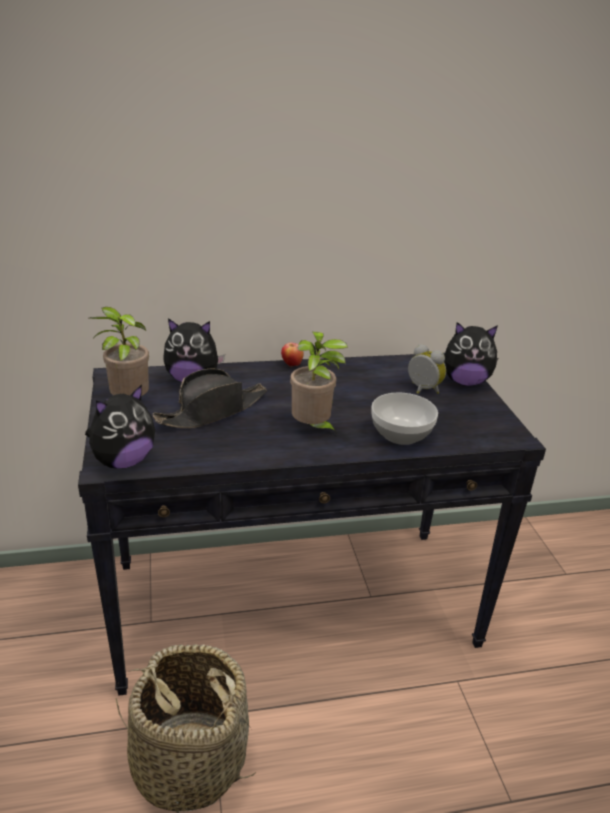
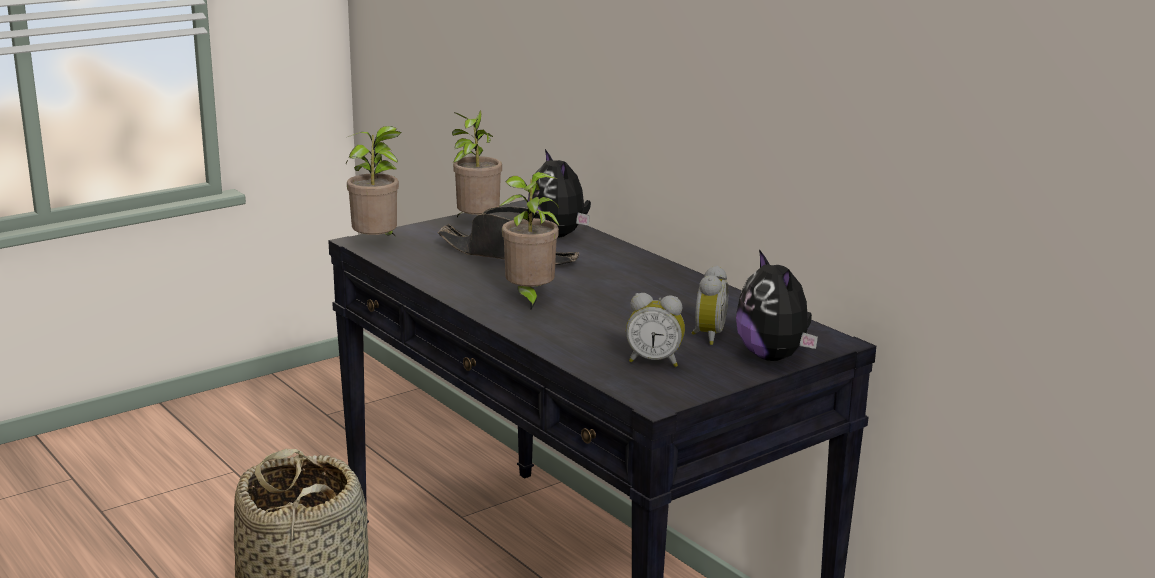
camera: 65 degrees right, 10 degrees down
(123, 461) = (377, 244): plush toy -> potted plant
(291, 365) = (664, 266): apple -> none
(400, 435) = (574, 339): bowl -> none
(453, 419) = (654, 361): none -> alarm clock

